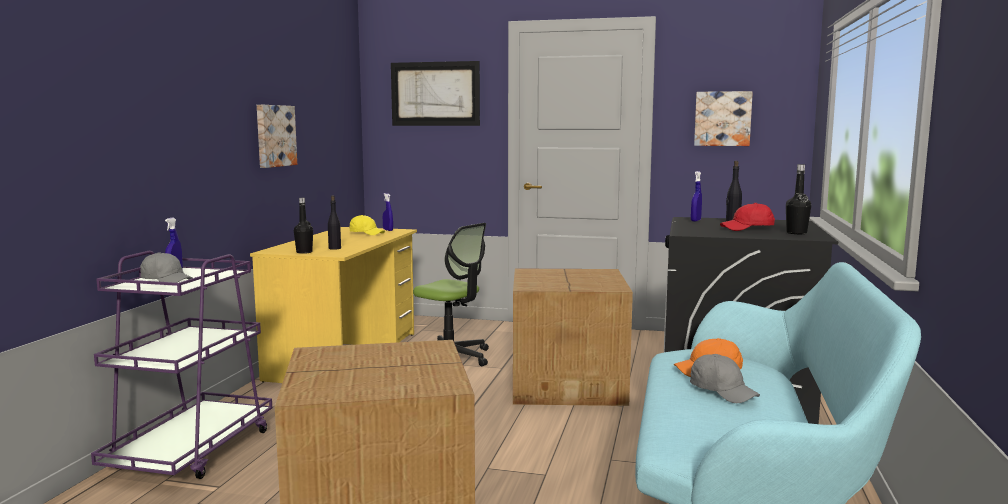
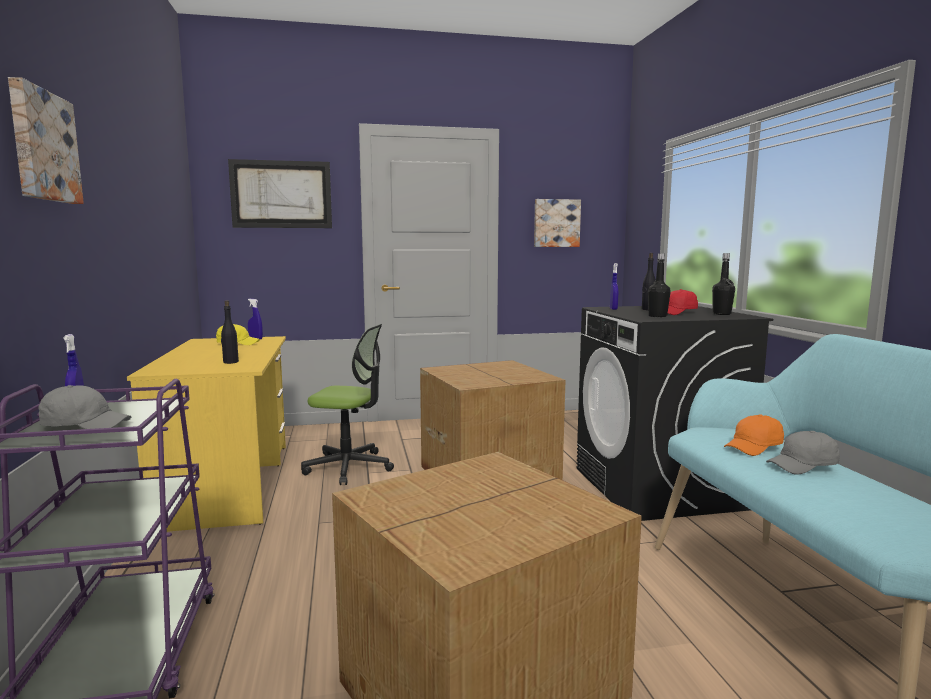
camera: 25 degrees left, 0 degrees up
(274, 136) = (133, 231): picture -> picture (42, 146)
(304, 252) = (200, 369): black bottle -> black bottle (657, 316)
(722, 391) = (803, 466): grey cap -> grey cap turned 135 degrees clockwise

